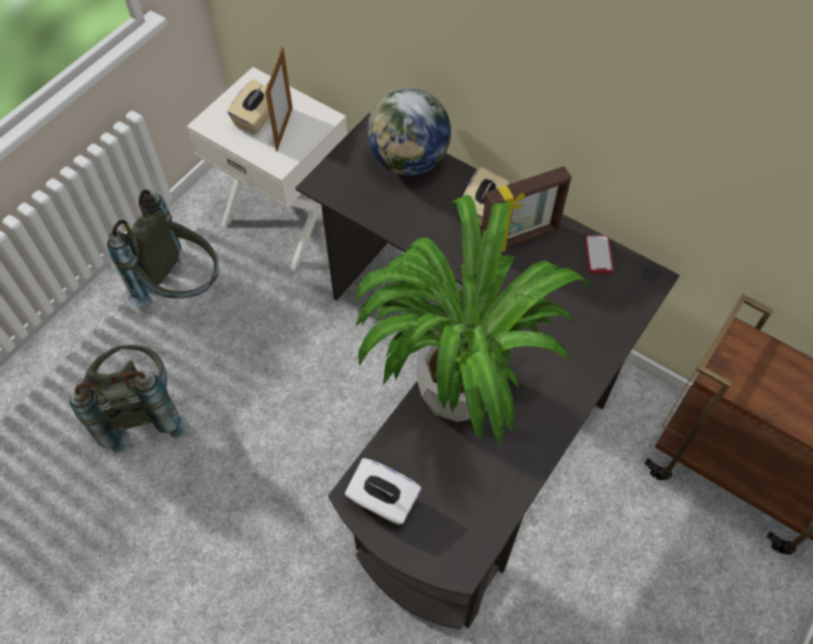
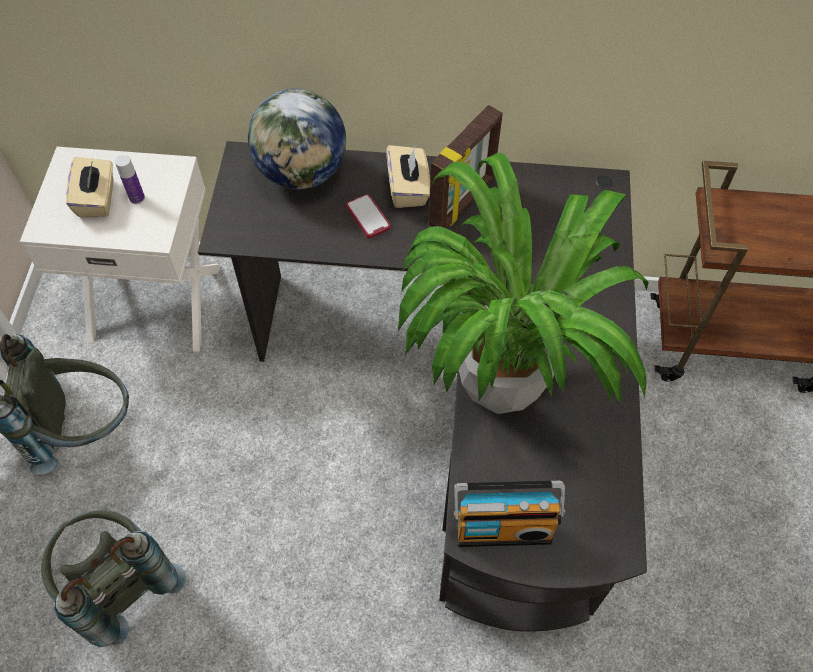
camera: 30 degrees left, 0 degrees up
(284, 129) = (137, 198): picture frame -> bottle
(383, 501) = (503, 527): white tissue box -> radio
(598, 255) = (546, 185): phone -> phone (368, 217)

